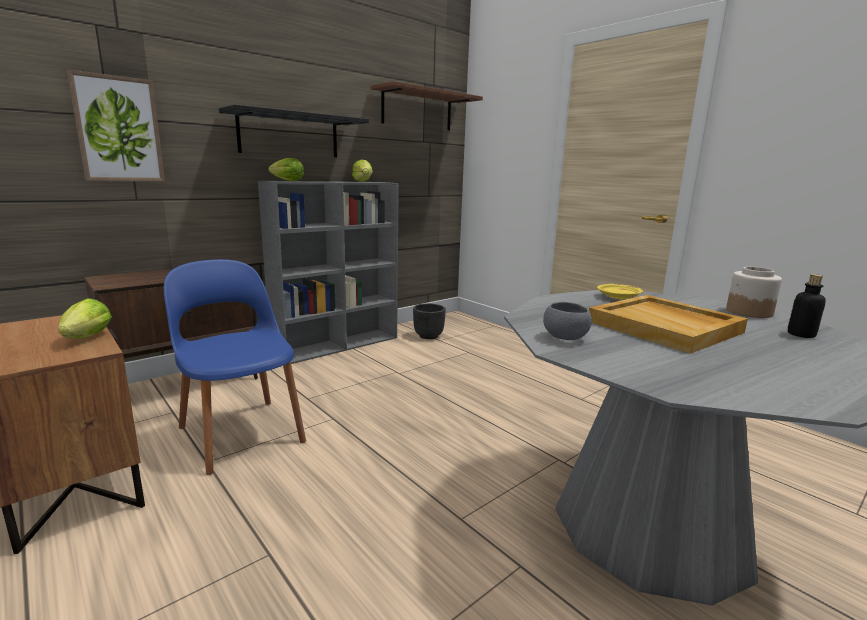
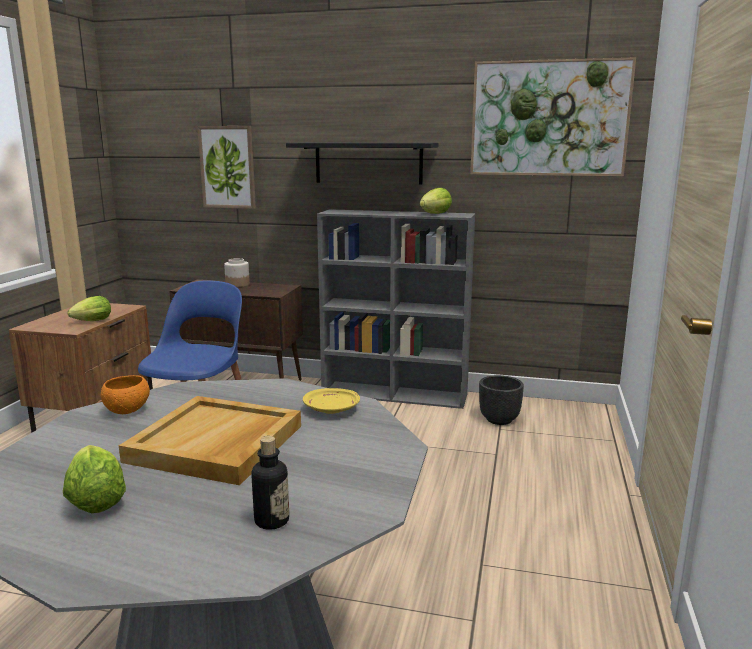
camera: 55 degrees right, 0 degrees up
(286, 180) = (348, 211): lettuce -> lettuce (96, 499)
(417, 110) = (549, 118): brown shelf -> picture
(565, 338) = (127, 411): grey bowl -> orange bowl
(748, 312) = (366, 484): jar -> jar (238, 285)

